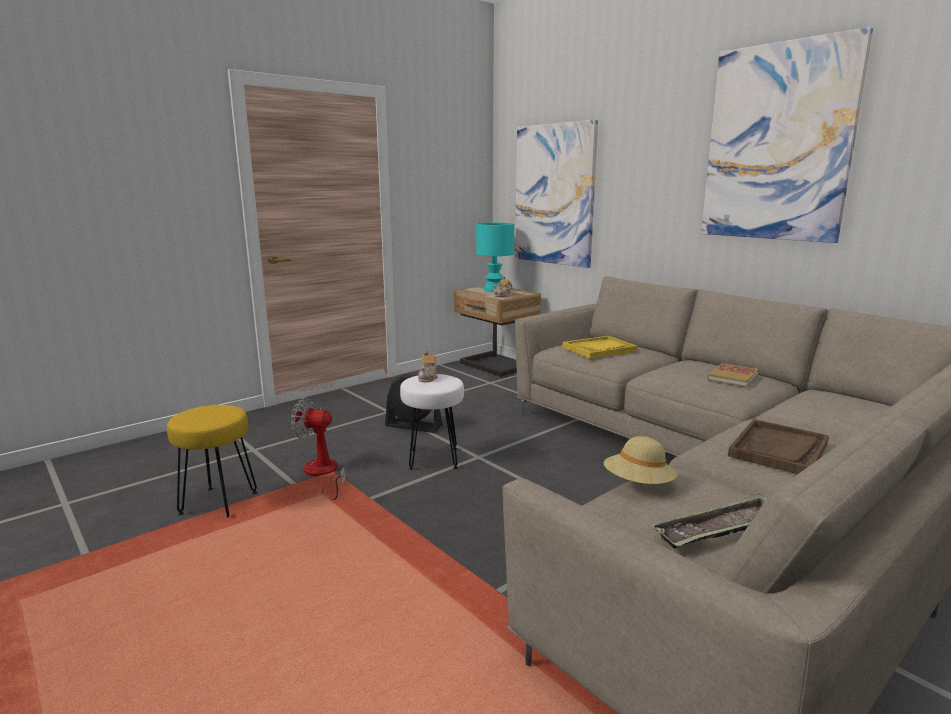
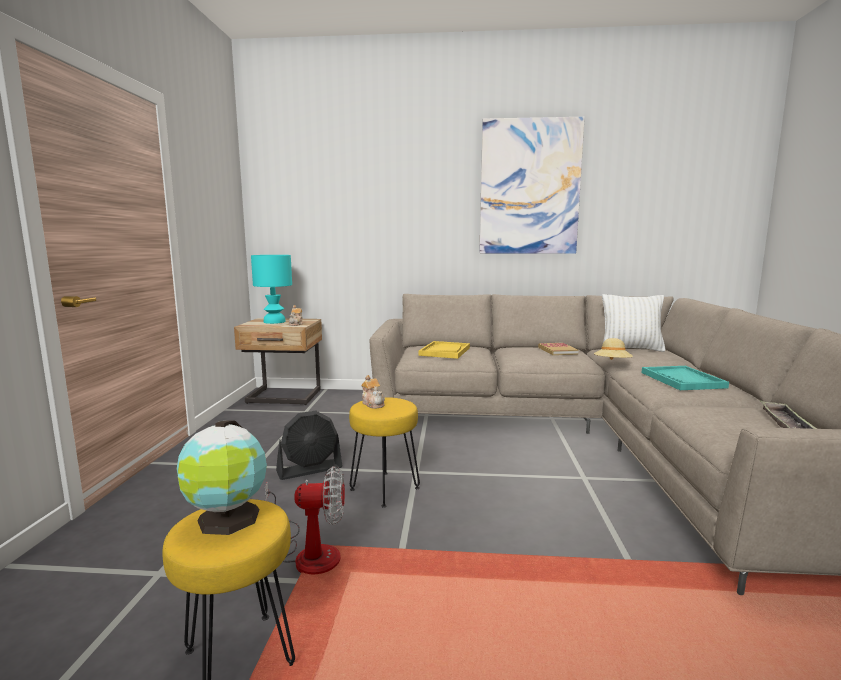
camera: 45 degrees left, 5 degrees down
(210, 413) = (227, 520): none -> globe
(324, 474) = (309, 553): fan -> fan turned 150 degrees counterclockwise
(434, 458) = (384, 488): white stool -> yellow stool
(554, 195) = (327, 227): picture -> none
(638, 484) = (700, 420): beige hat -> beige hat (612, 364)
(779, 450) = (682, 380): brown tray -> turquoise tray
(860, 401) = (631, 349): none -> white pillow

